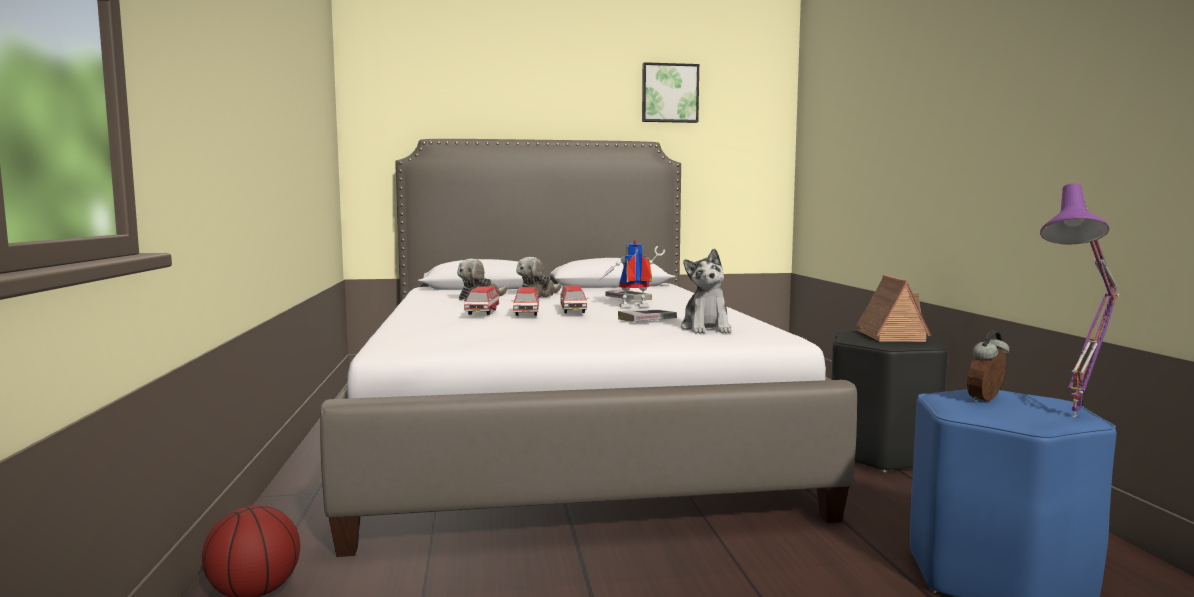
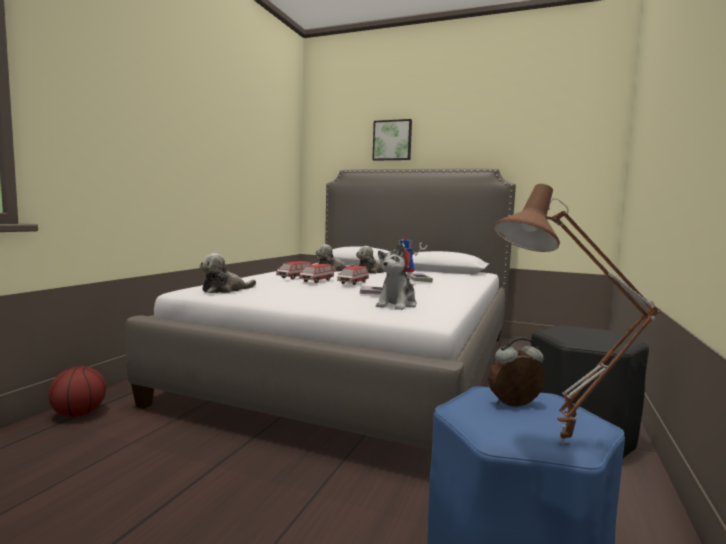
camera: 30 degrees right, 0 degrees up
(449, 340) = (225, 290): none -> plush toy
(669, 93) = (513, 132): picture -> picture (392, 140)
(890, 336) = (591, 335): toy house -> none
(1080, 417) = (567, 446): purple table lamp -> brown table lamp

